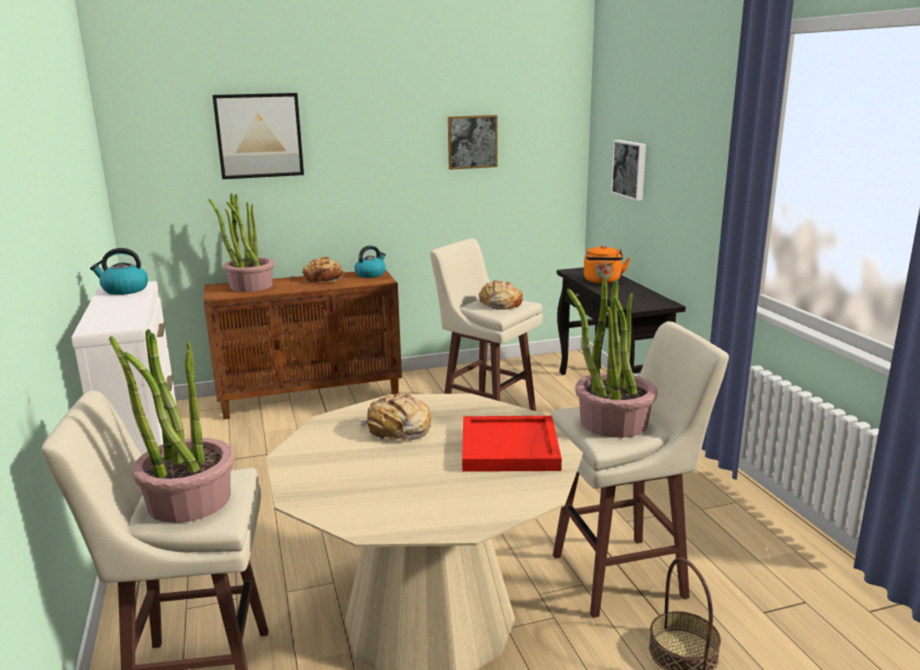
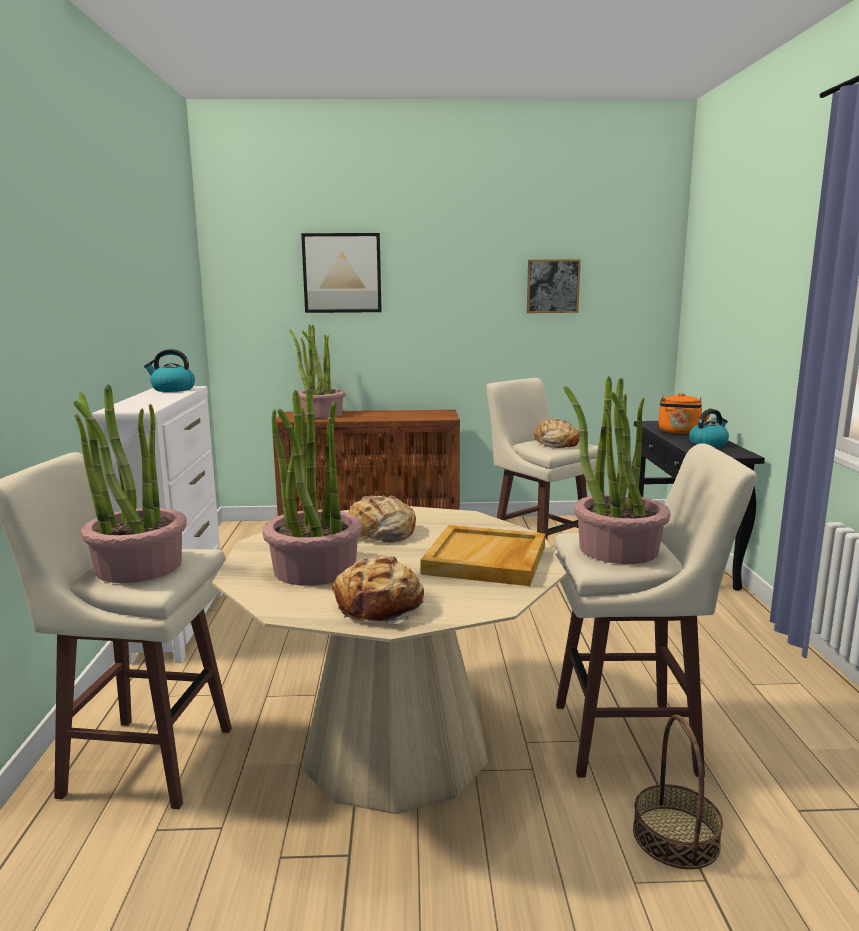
camera: 15 degrees right, 5 degrees down
(324, 279) = (391, 413): bread -> bread (380, 606)
(363, 479) = (314, 569): none -> potted plant
(371, 274) = (438, 412): kettle -> kettle (708, 444)
(510, 448) = (486, 560): red tray -> beige tray
(630, 169) = (718, 312): picture -> none

